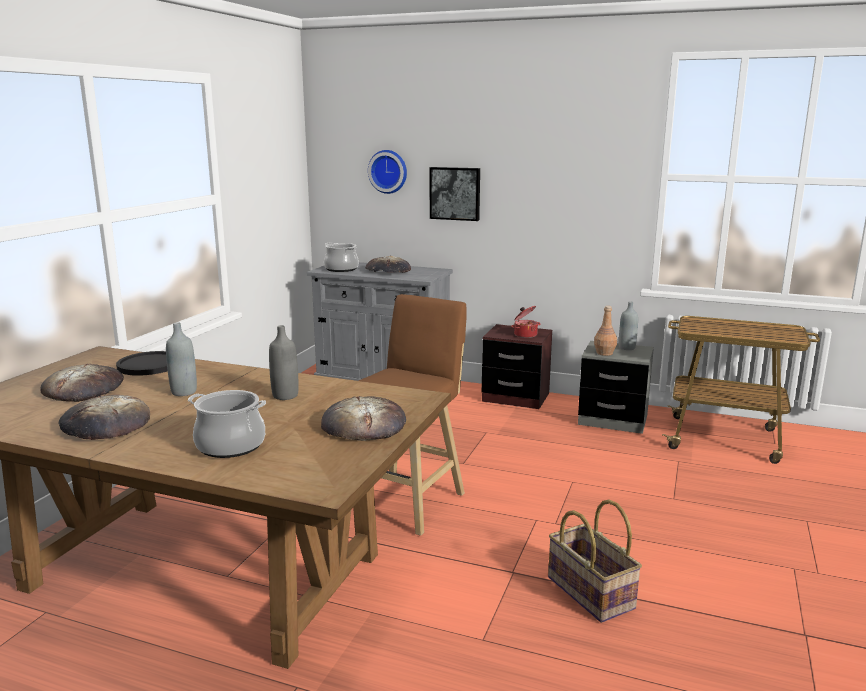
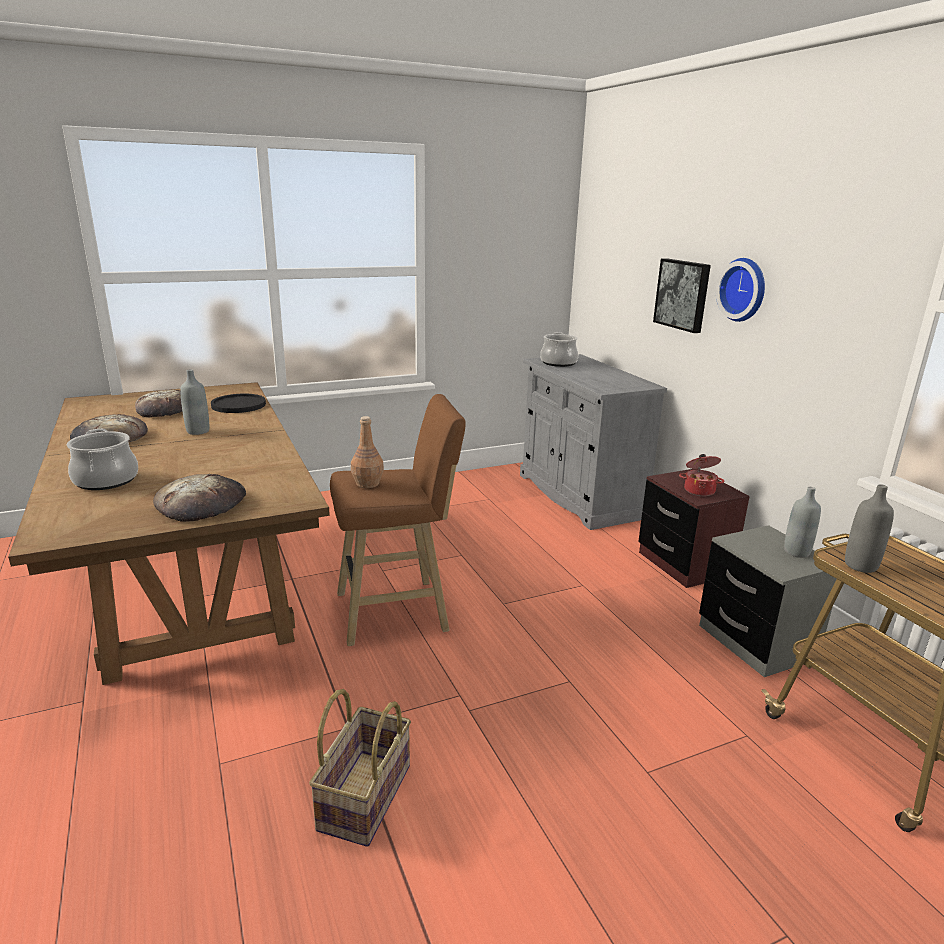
camera: 45 degrees right, 5 degrees up
(285, 396) = (232, 458): grey bottle -> grey bottle (860, 565)
(388, 171) = (631, 260): wall clock -> wall clock (744, 289)
(388, 270) = (595, 374): bread -> none
(605, 353) = (748, 546): brown bottle -> brown bottle (367, 484)

